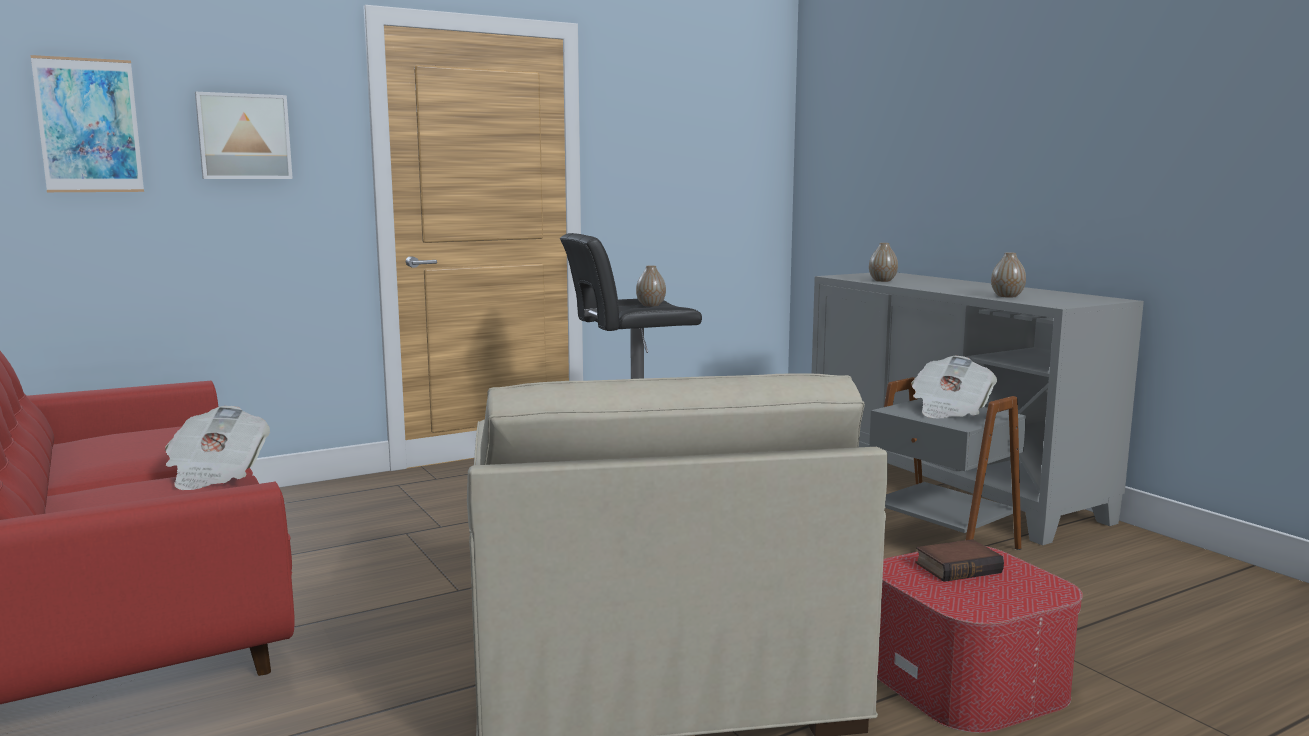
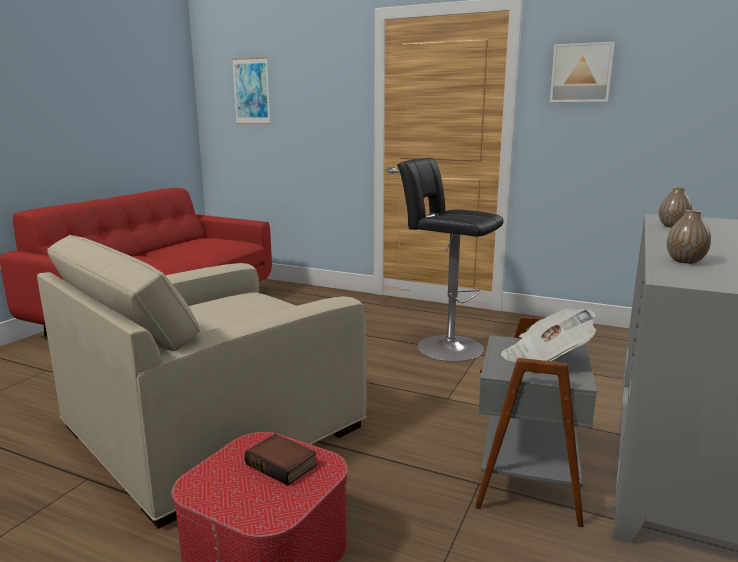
camera: 55 degrees right, 5 degrees up
(216, 474) = (172, 262): newspaper -> none
(244, 136) = (311, 94): picture -> picture (581, 73)
(651, 305) = (466, 217): vase -> none

